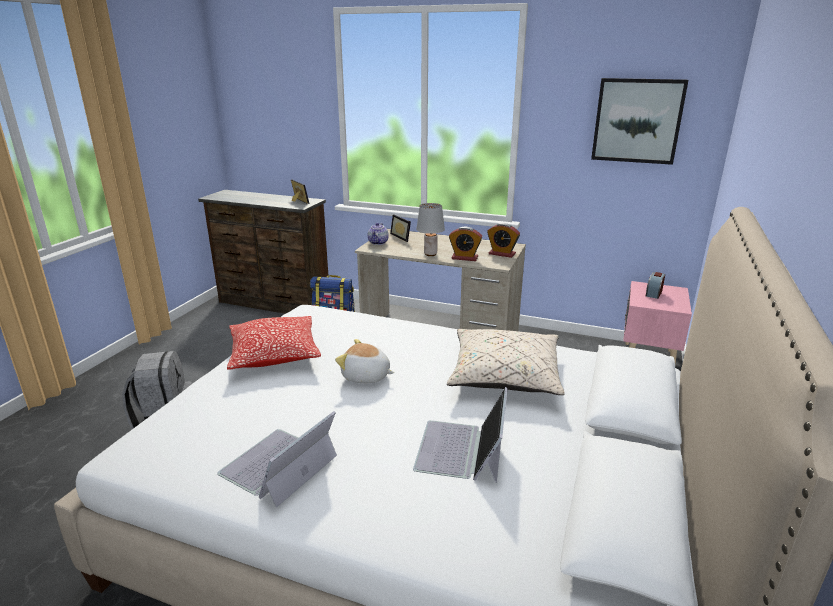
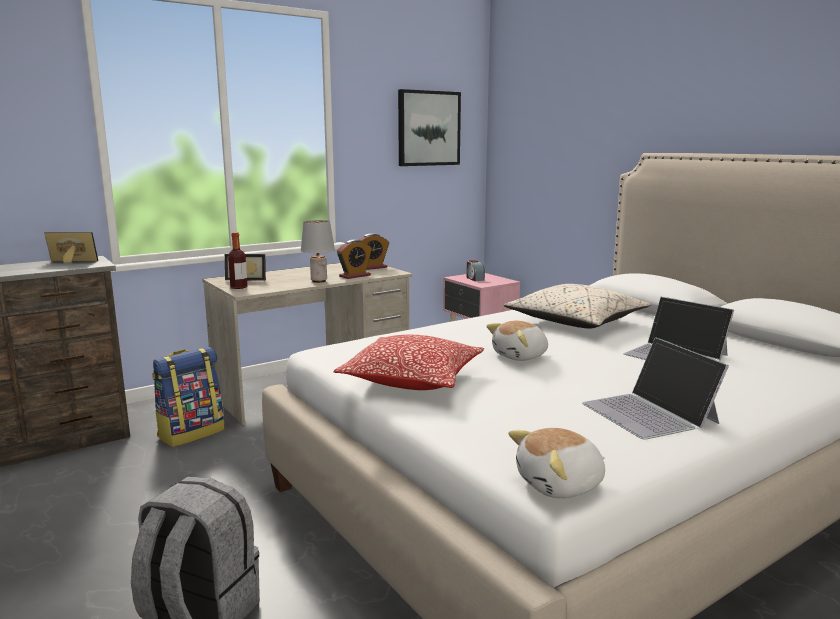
camera: 55 degrees left, 10 degrees down
(124, 457) = (560, 485): none -> plush toy
(378, 243) = (239, 287): teapot -> bottle

